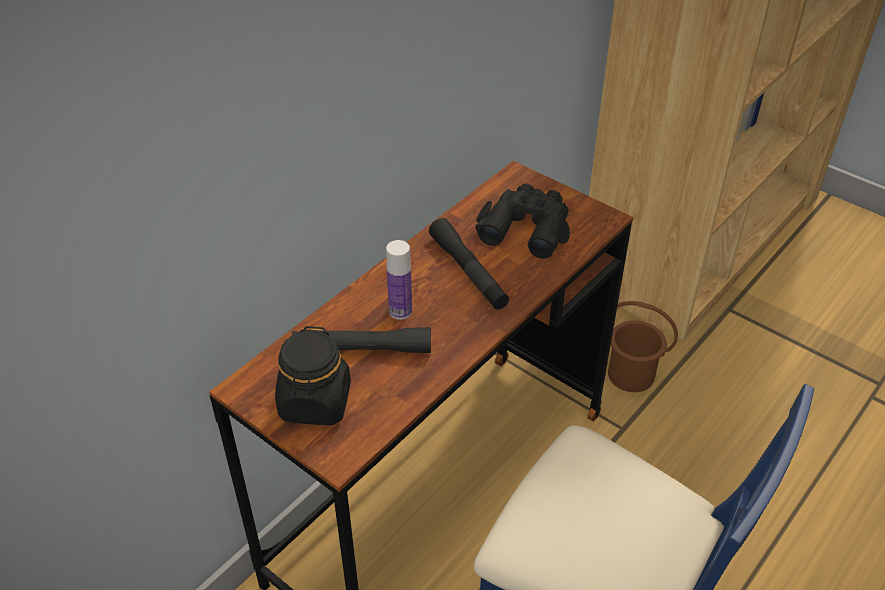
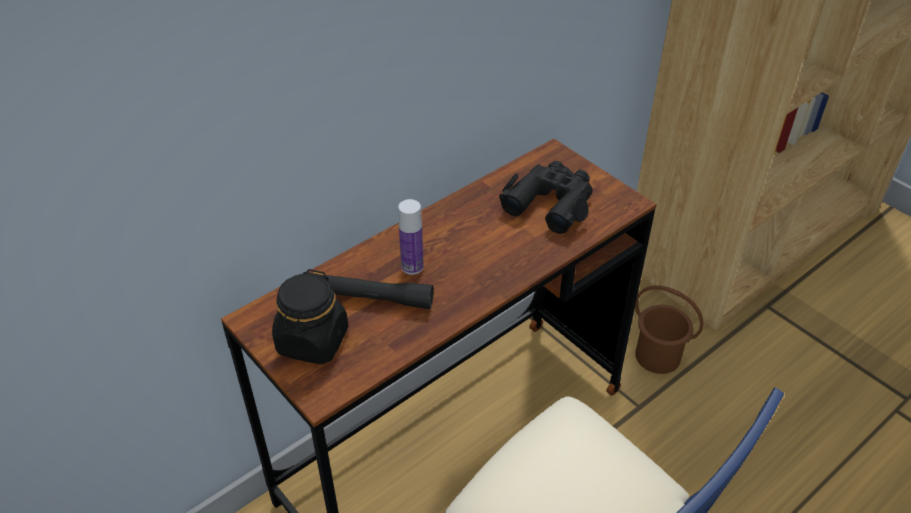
camera: 10 degrees right, 0 degrees up
(468, 272) = (485, 238): black flashlight -> none

